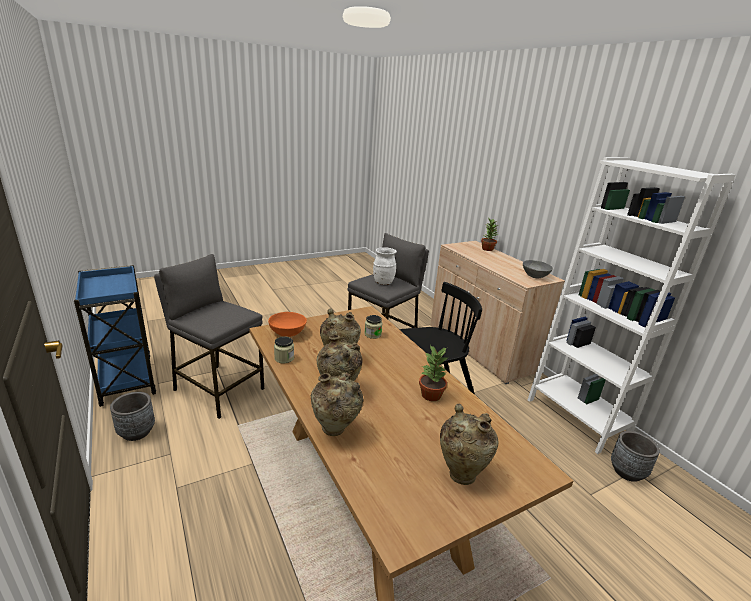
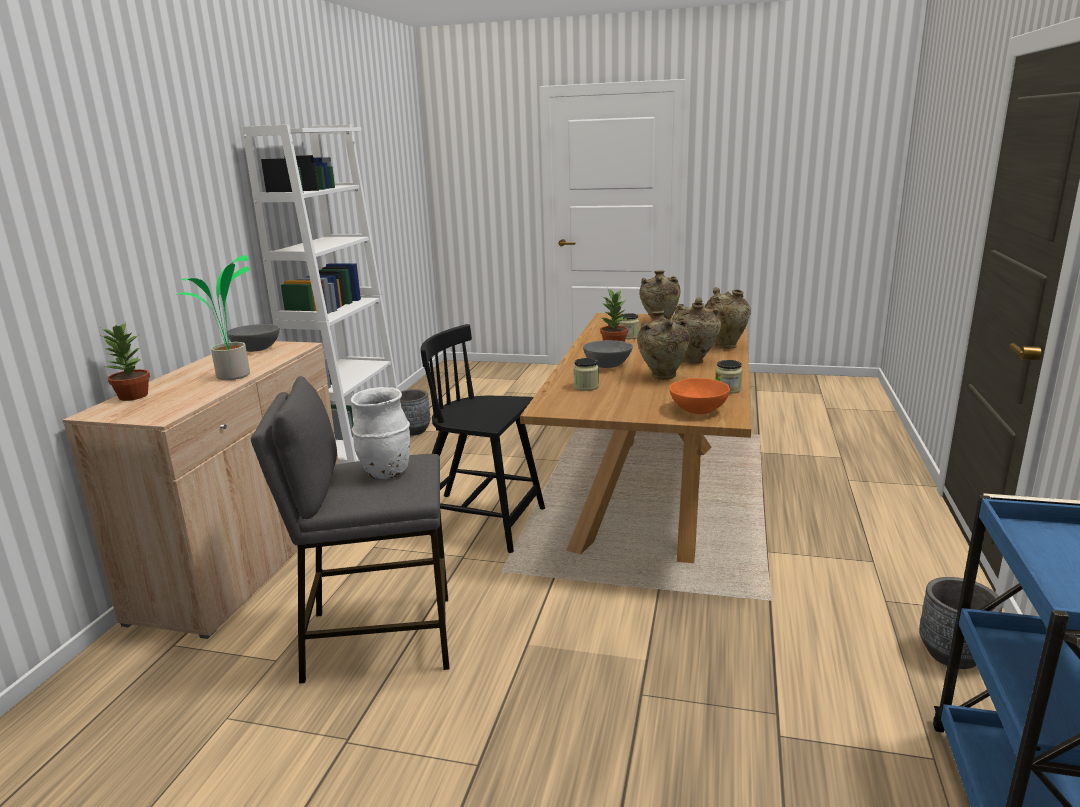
camera: 135 degrees left, 5 degrees down
(219, 389) = (787, 680): grey stool -> none
(393, 361) = (607, 365): none -> grey bowl
(443, 419) = (628, 336): none -> jar
(487, 262) = (234, 376): none -> potted plant

